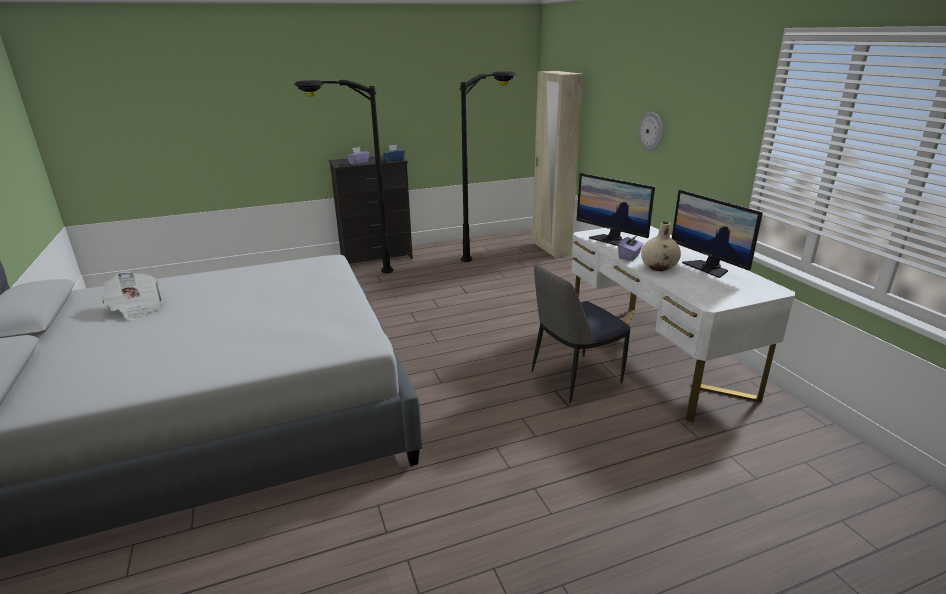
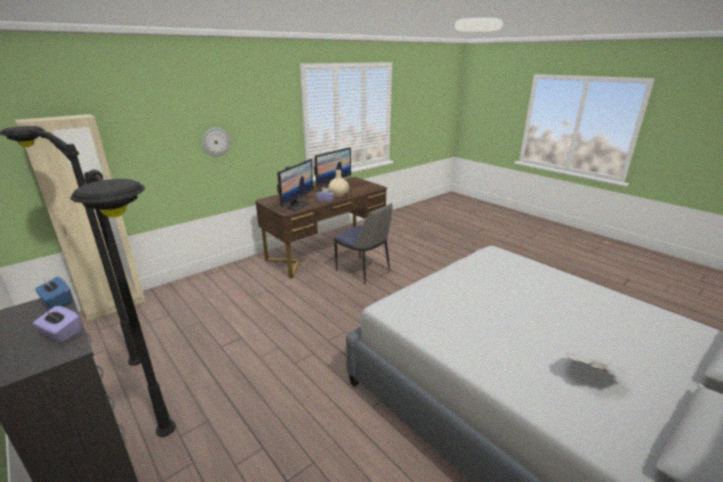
camera: 110 degrees left, 0 degrees up
(655, 357) = (326, 251): white desk -> brown desk

